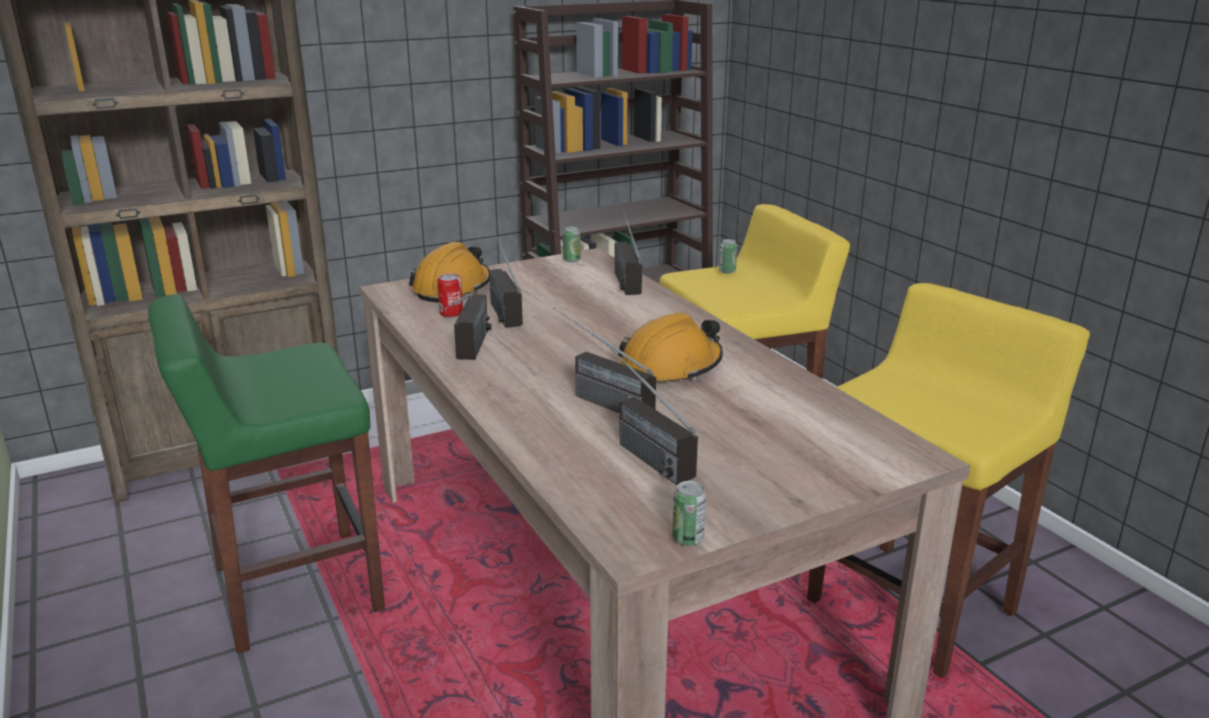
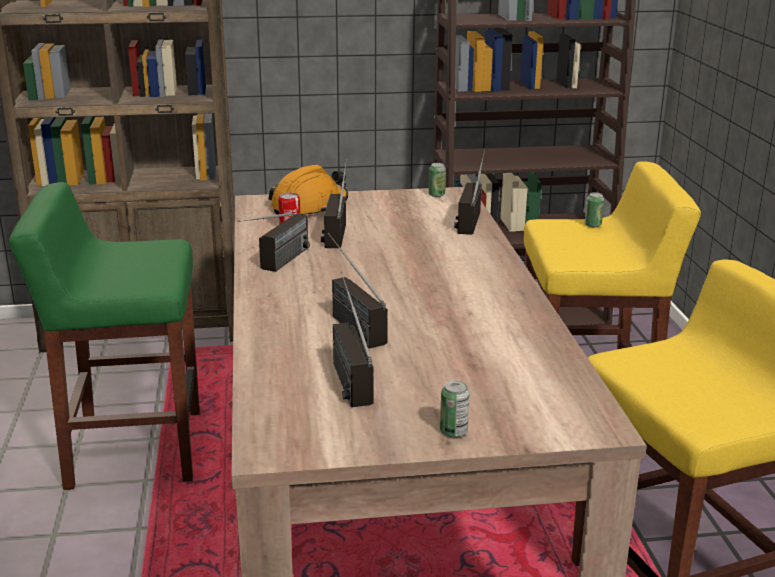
camera: 20 degrees right, 0 degrees up
(671, 367) = (440, 305): orange hard hat -> none
(688, 538) = (319, 453): can -> can (453, 432)

